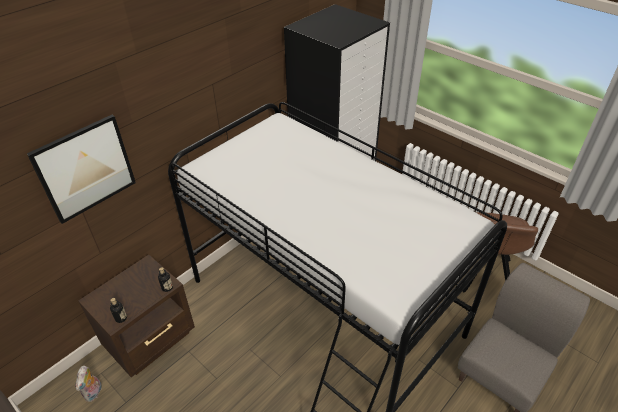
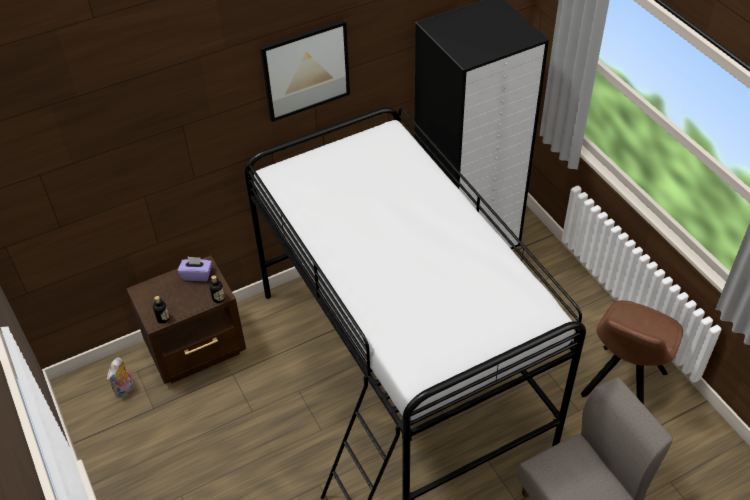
camera: 20 degrees right, 5 degrees up
(85, 168) = (154, 157): picture -> picture (306, 70)
(141, 273) = (197, 275): none -> purple tissue box

